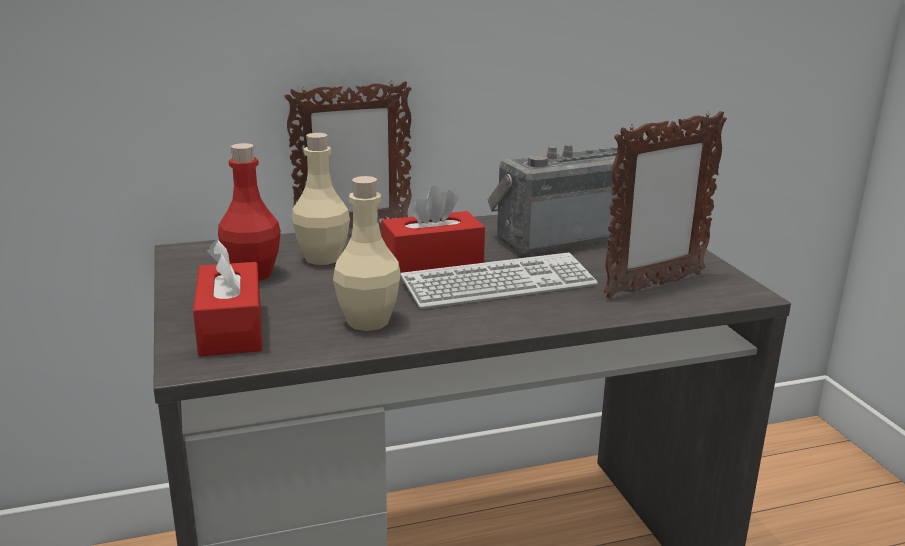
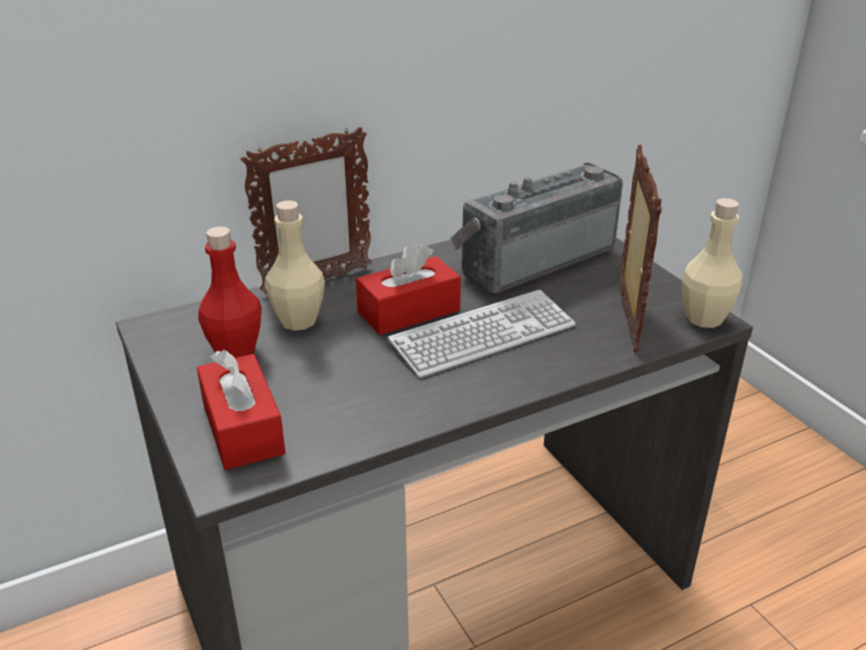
camera: 10 degrees left, 10 degrees up
(368, 321) = (375, 401): beige bottle -> beige bottle (704, 318)
(653, 285) = (626, 320): picture frame -> picture frame turned 45 degrees counterclockwise

